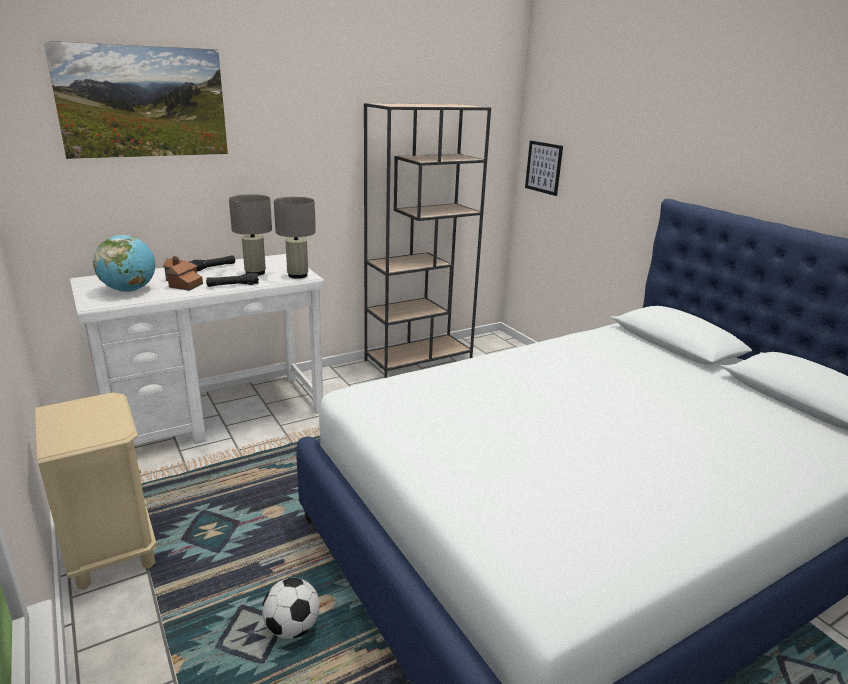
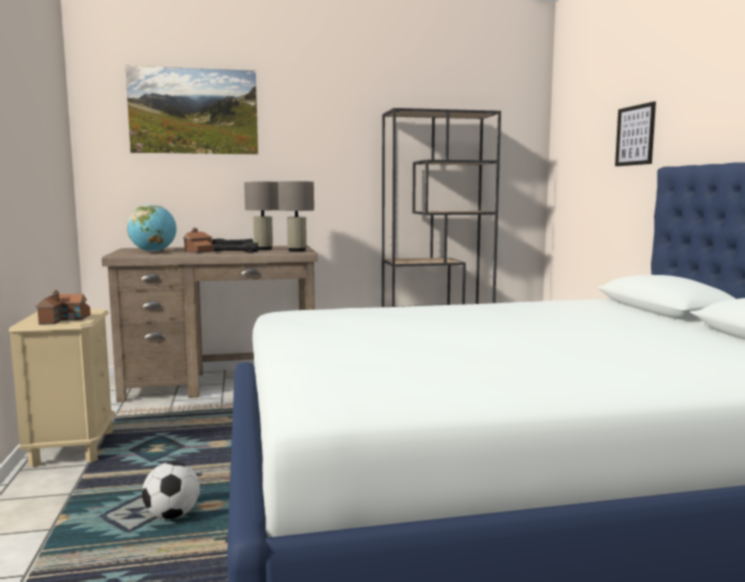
camera: 20 degrees right, 15 degrees down
(94, 427) = (65, 319): none -> toy house
(215, 414) = (221, 383): white desk -> brown desk
(543, 167) = (568, 172): picture -> picture (635, 135)

